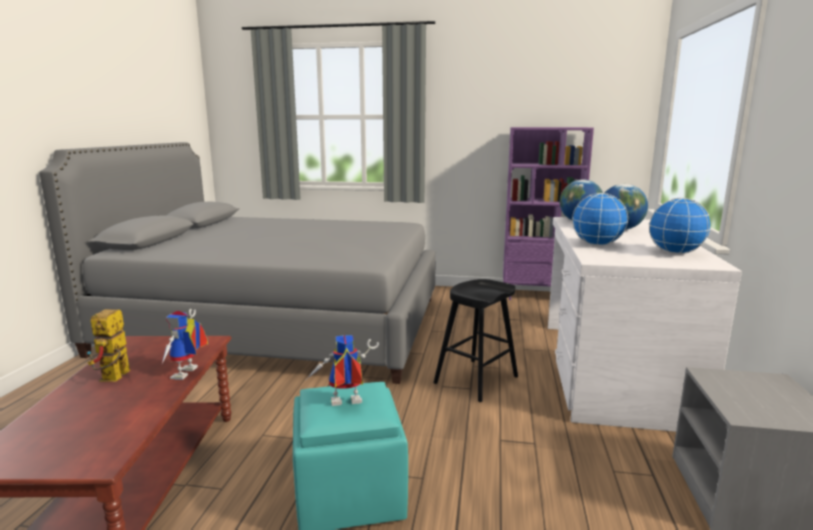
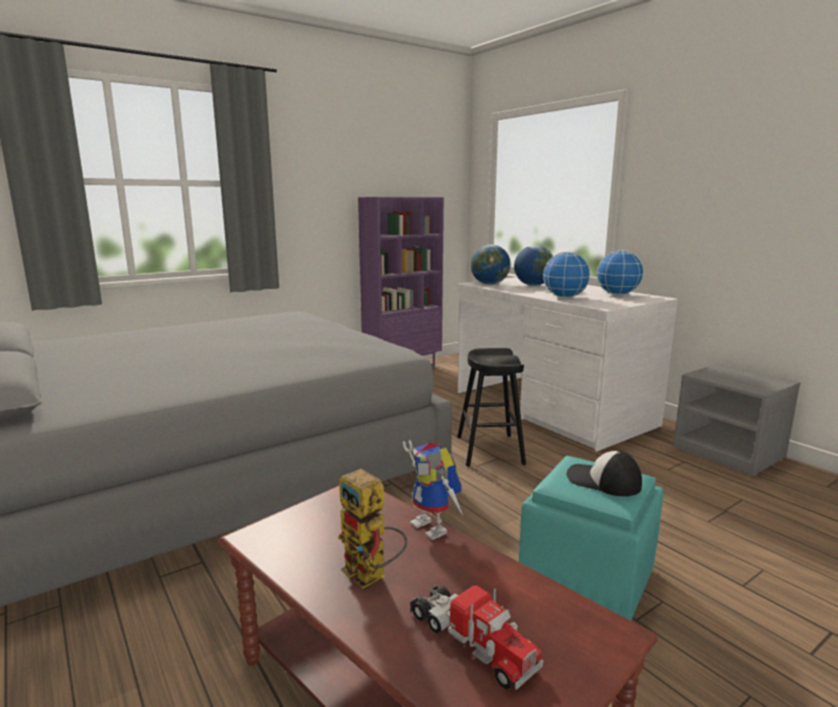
camera: 45 degrees left, 0 degrees up
(66, 424) = (470, 641): none -> toy truck
(343, 404) = (603, 481): toy robot -> cap

